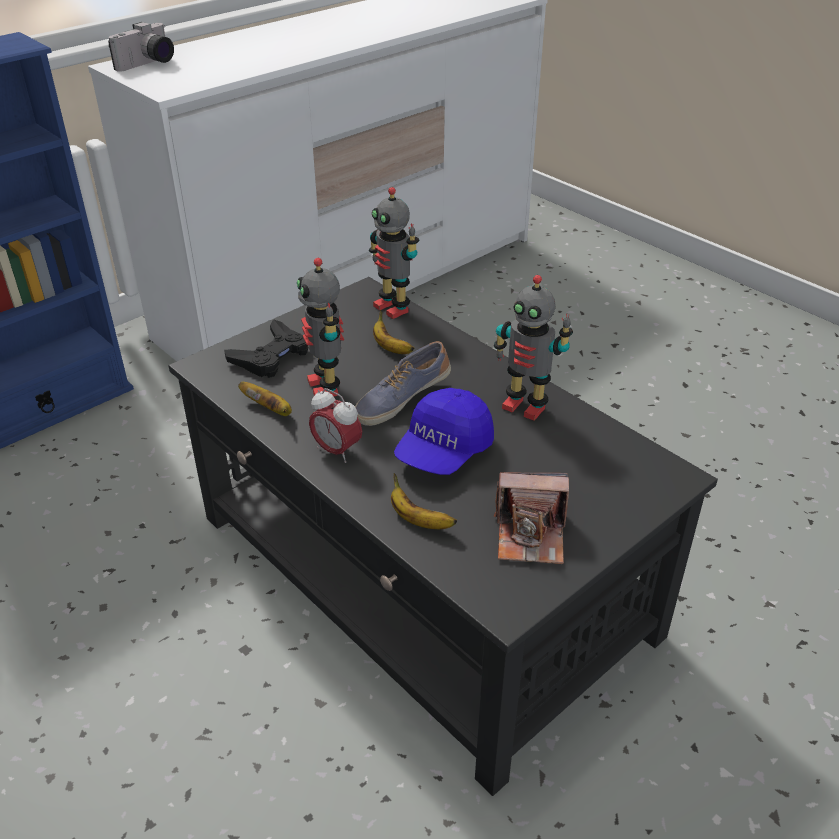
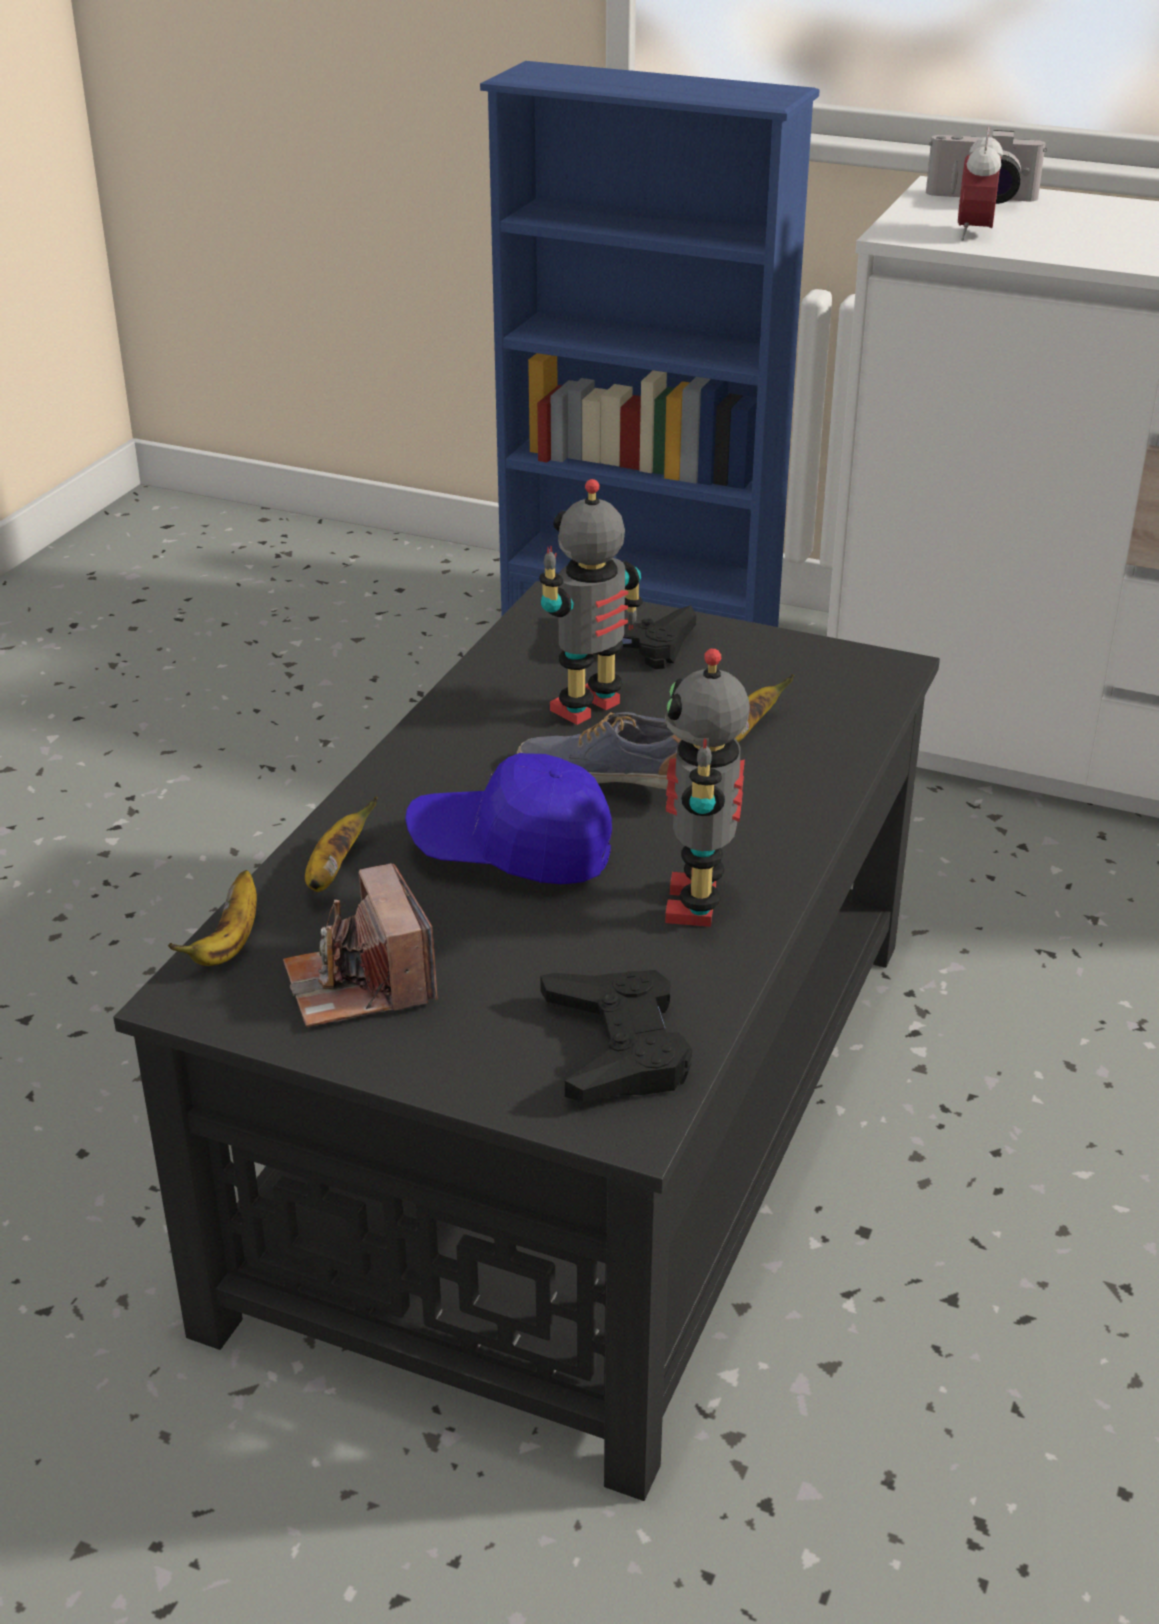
camera: 65 degrees right, 5 degrees down
(270, 409) = (496, 682): banana -> banana (229, 943)
(336, 451) = (443, 761): alarm clock -> alarm clock (974, 234)
(393, 308) = (865, 704): toy robot -> none
(622, 463) = (616, 1047): none -> black game controller

